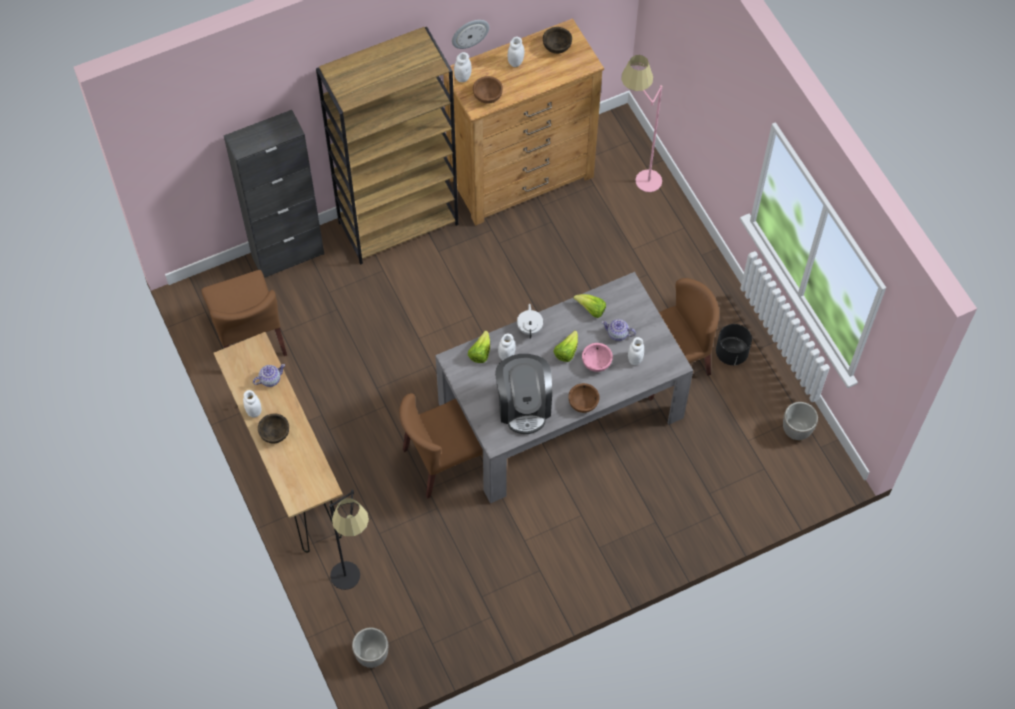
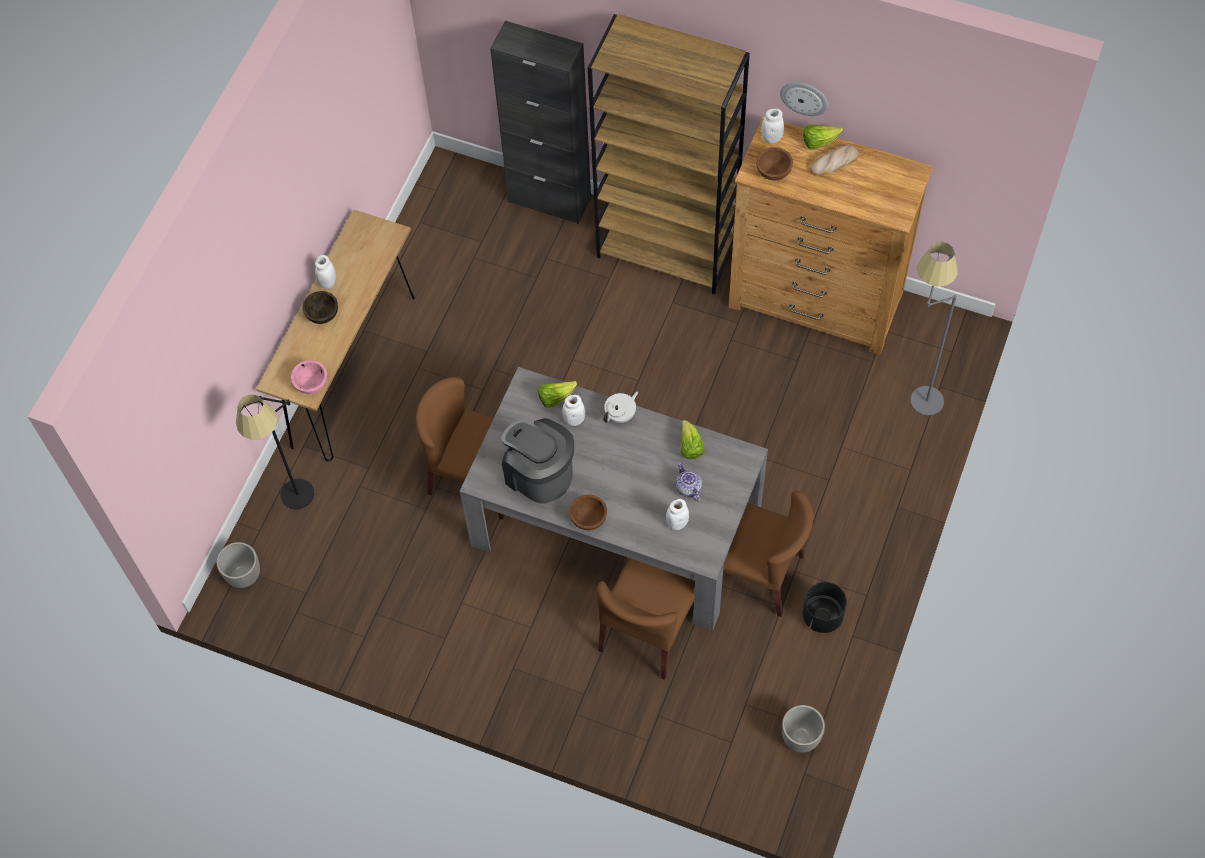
camera: 50 degrees right, 0 degrees up
(249, 337) = (444, 240): brown chair -> brown chair (649, 629)
(270, 379) = (369, 268): teapot -> none
(515, 62) = (834, 162): white jar -> bread
(524, 405) = (538, 473): coffee machine -> coffee machine turned 90 degrees clockwise
(556, 46) = (887, 179): brown bowl -> none
(566, 351) = (627, 462): lettuce -> lettuce (819, 142)
(596, 362) = (641, 495): pink bowl -> pink bowl (311, 384)
(636, 179) = (917, 390): pink floor lamp -> grey floor lamp

